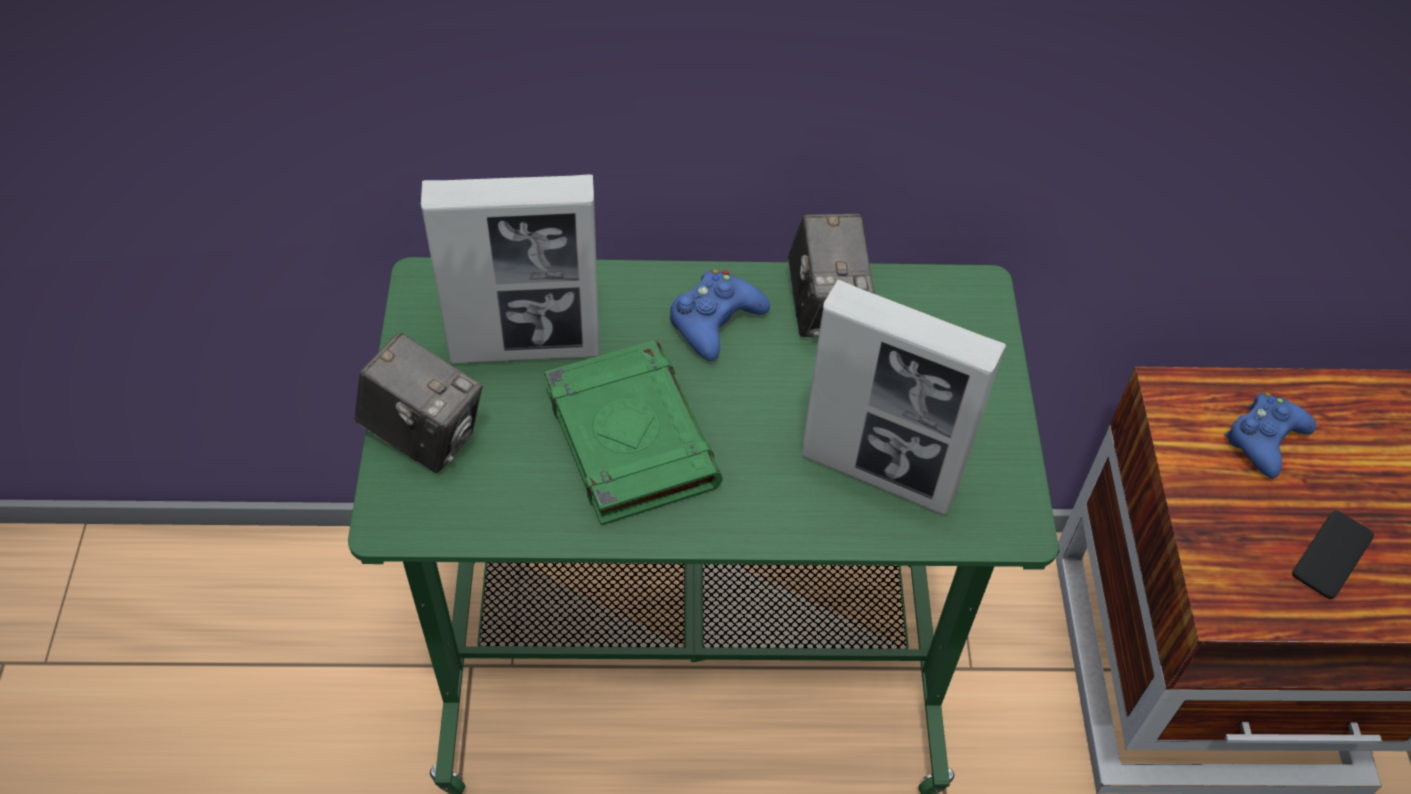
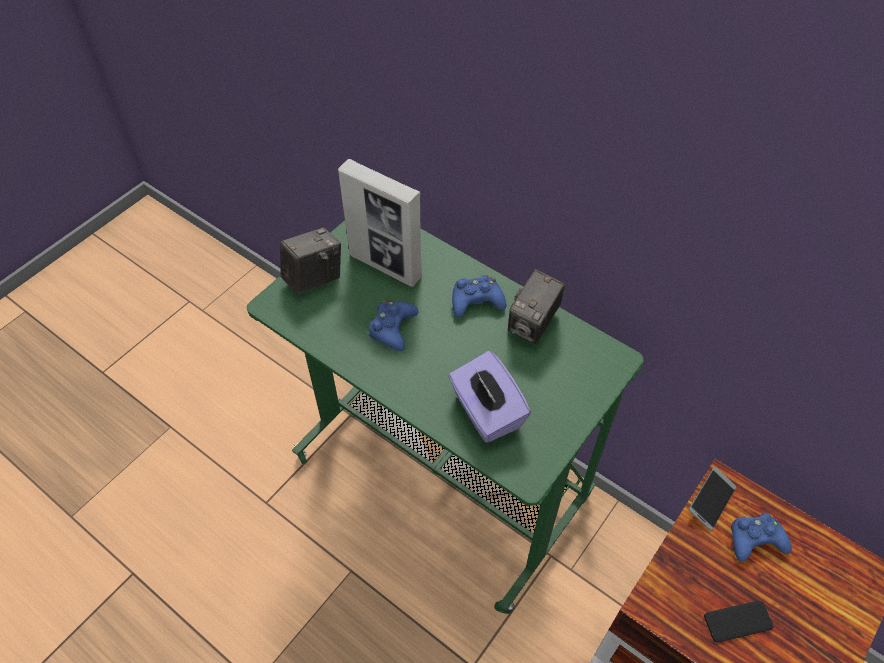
camera: 40 degrees right, 0 degrees up
(425, 435) = (314, 278): camera -> camera turned 105 degrees counterclockwise
(629, 437) = (392, 328): green book -> blue game controller
(879, 473) = (486, 412): picture frame -> purple tissue box
(1177, 425) = (710, 501): none -> phone

